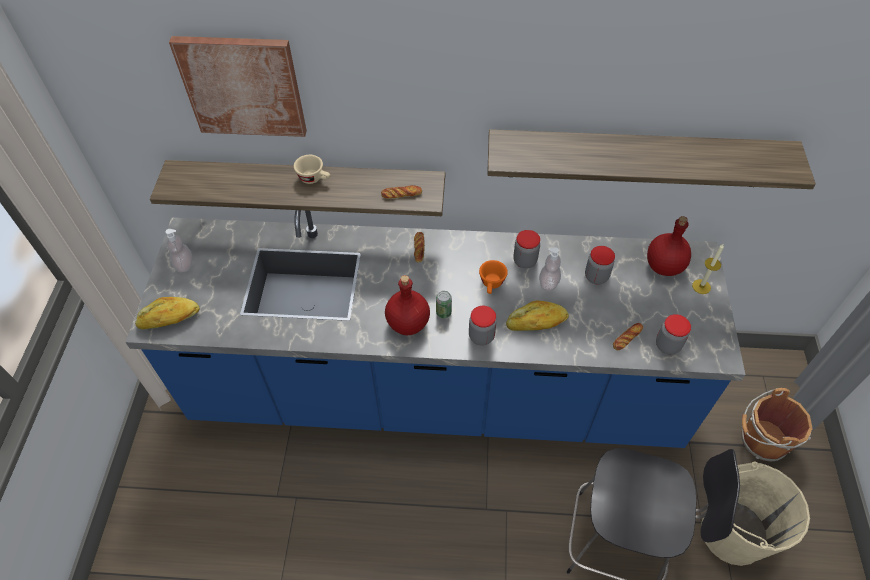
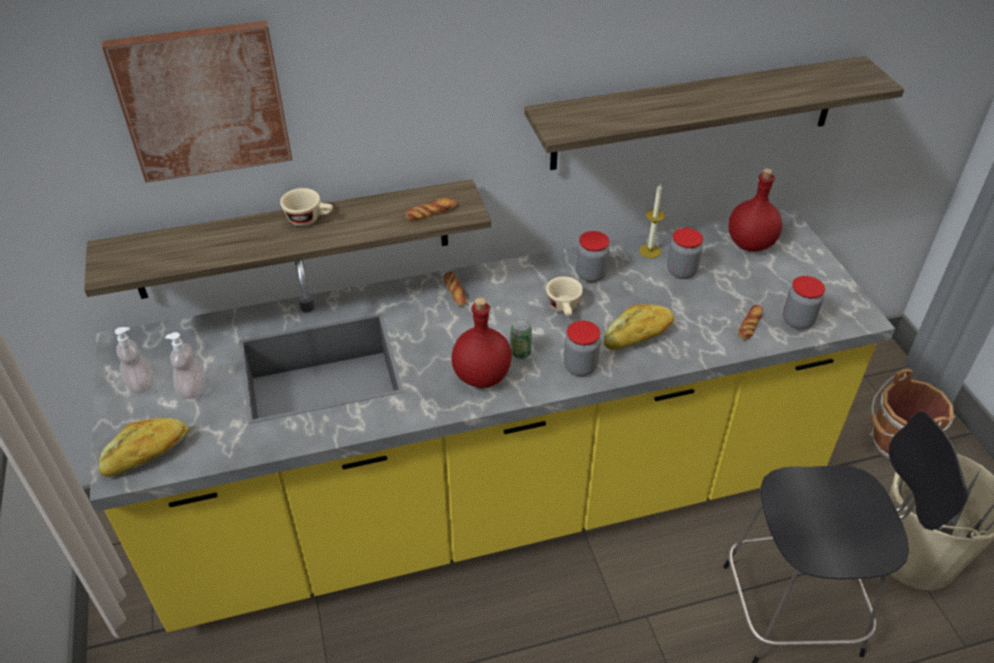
camera: 20 degrees left, 10 degrees down
(436, 391) = (497, 500): blue counter -> yellow counter
(492, 285) = (564, 309): orange cup -> beige cup
(548, 283) = (630, 291): soap dispenser -> soap dispenser (193, 389)
(701, 286) = (801, 254): candle -> candle (650, 251)

